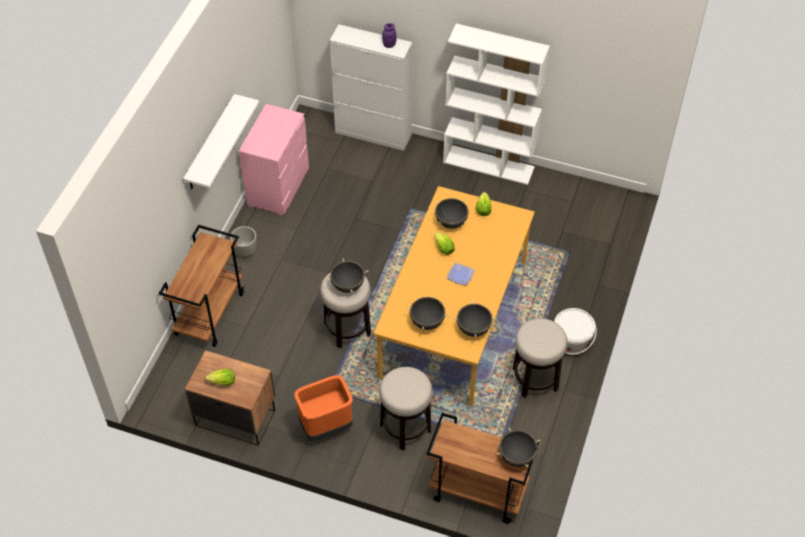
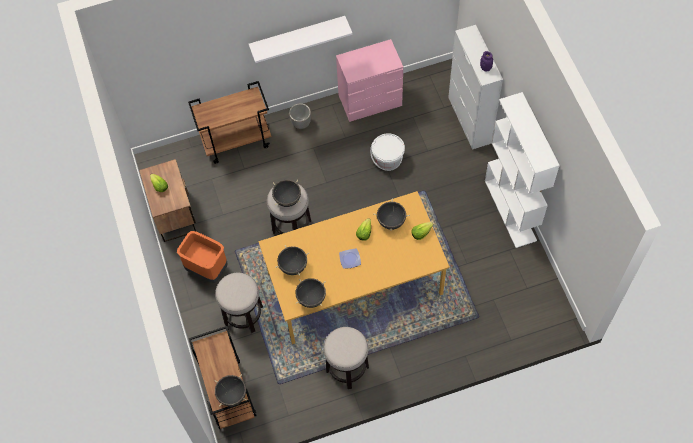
camera: 55 degrees right, 10 degrees up
(571, 342) = (398, 371): white bucket -> white bucket (388, 160)

